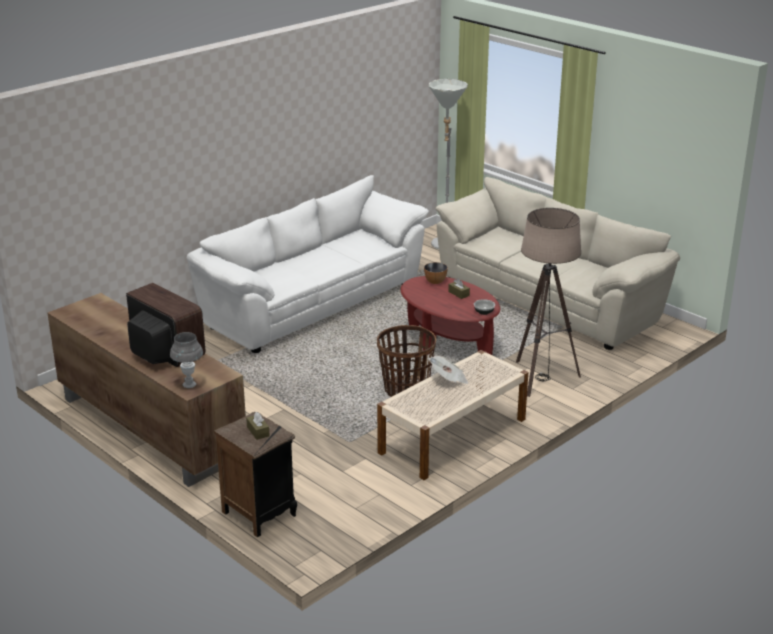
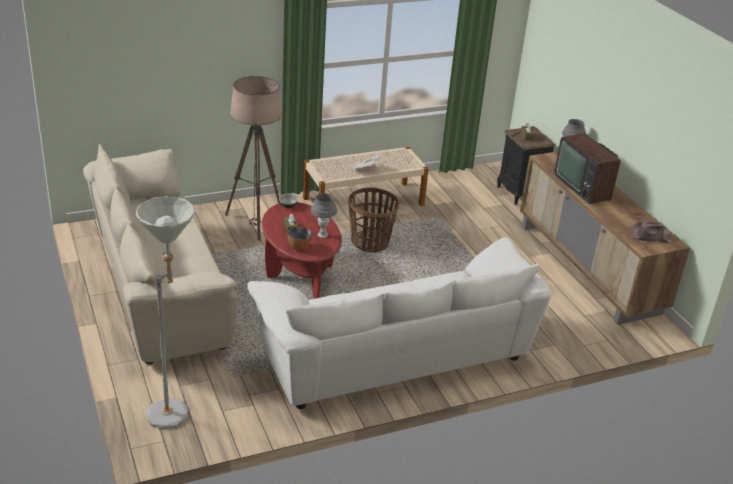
camera: 160 degrees left, 5 degrees up
(90, 313) = (649, 235): none -> brown hat
(425, 295) = (322, 235): none -> grey table lamp

